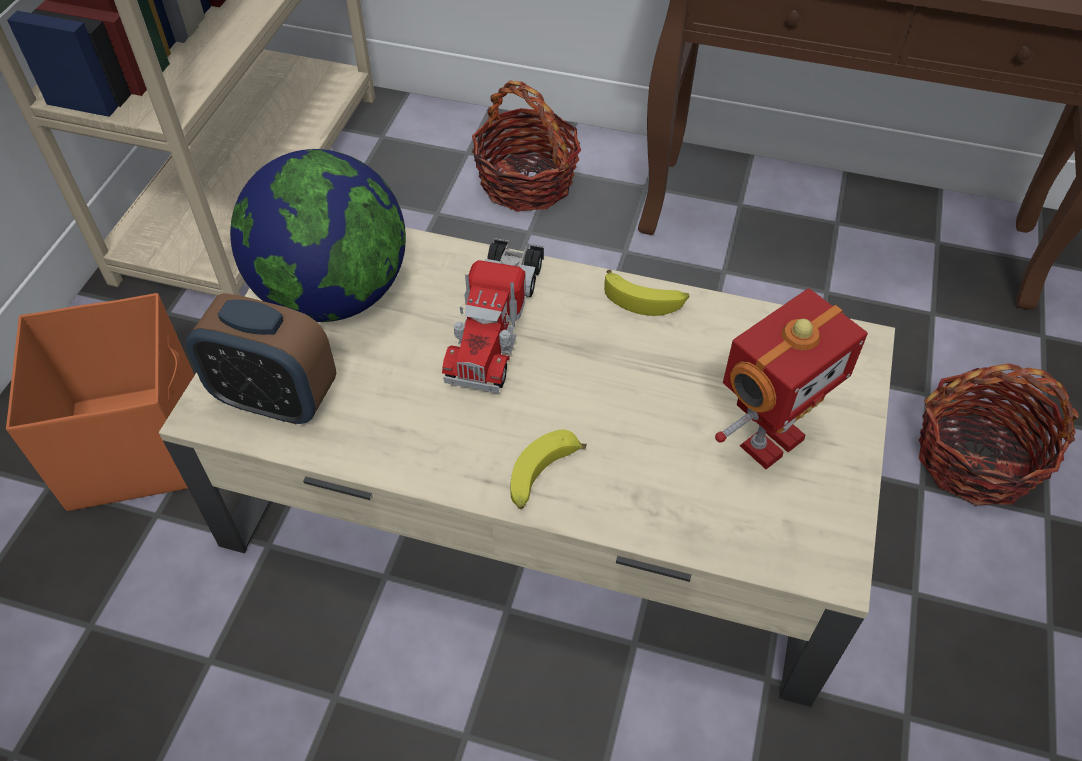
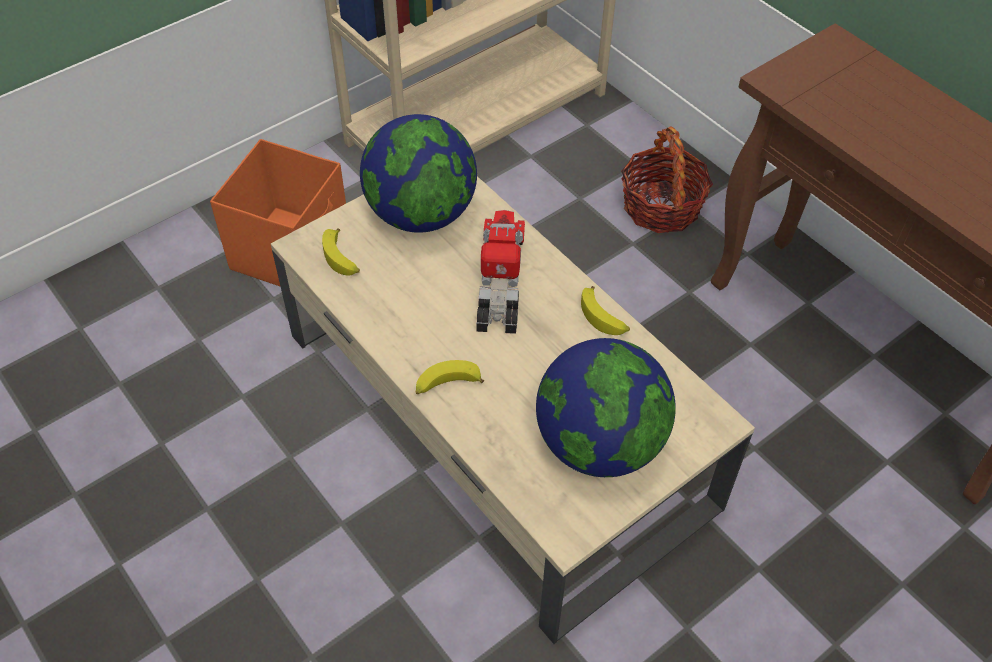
camera: 35 degrees right, 0 degrees up
(276, 399) = (342, 258): alarm clock -> banana
(496, 320) = (500, 281): toy truck -> toy truck turned 135 degrees clockwise
(768, 440) = (599, 444): toy robot -> globe
(975, 458) = (818, 575): basket -> none

